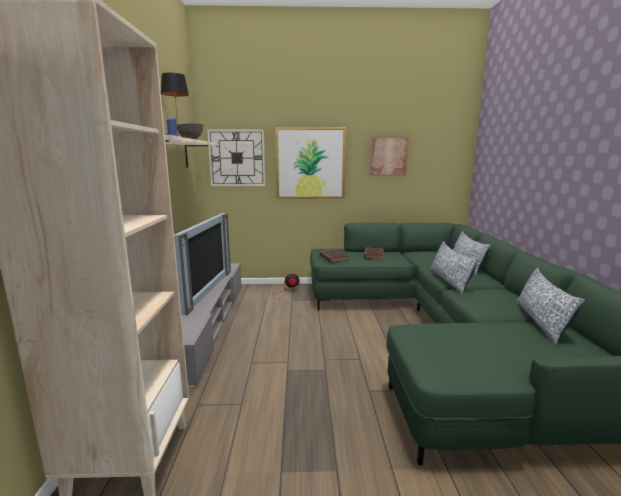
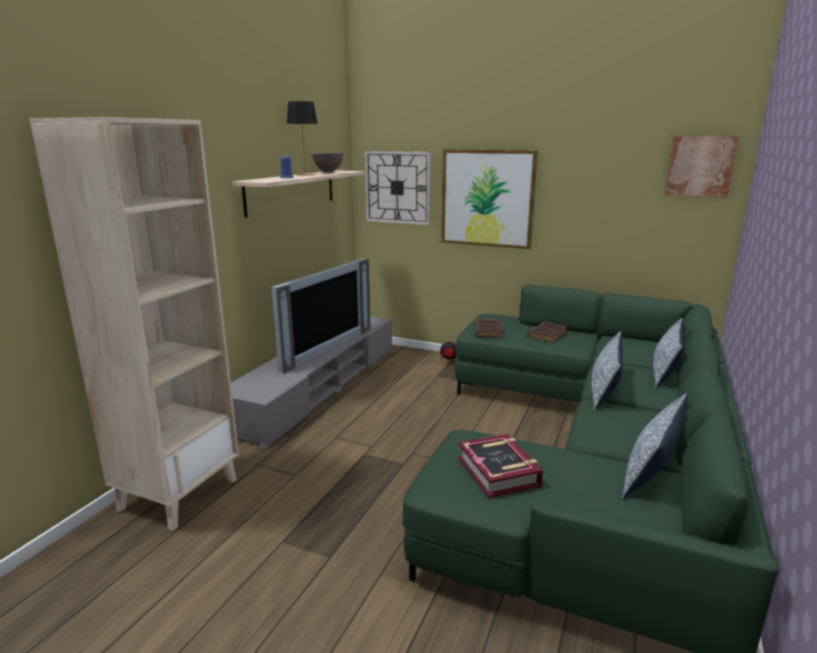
camera: 25 degrees right, 5 degrees up
(388, 156) = (599, 193): picture -> picture (700, 166)
(464, 348) = (498, 472): none -> book

